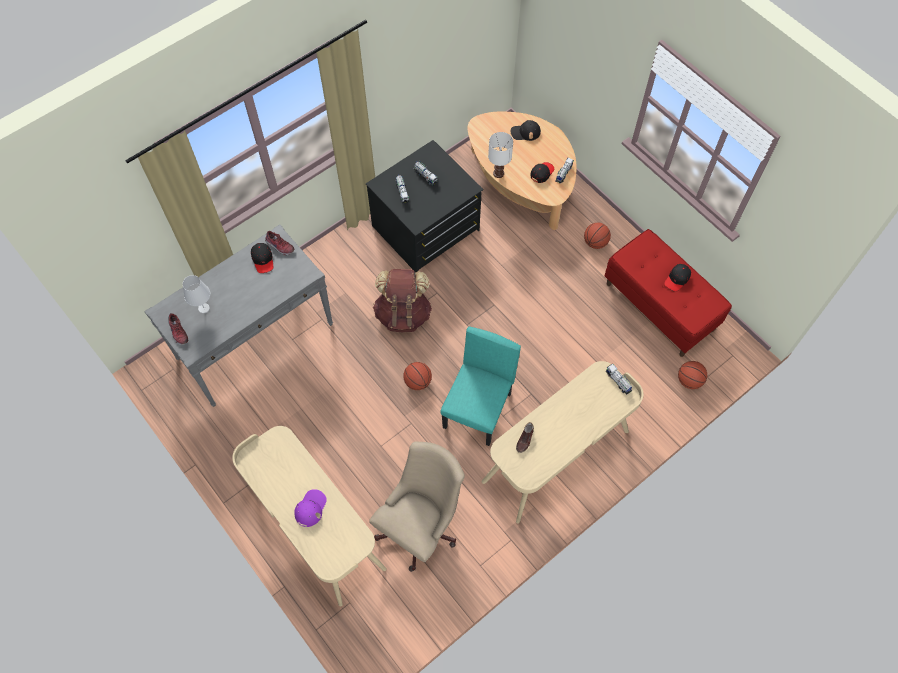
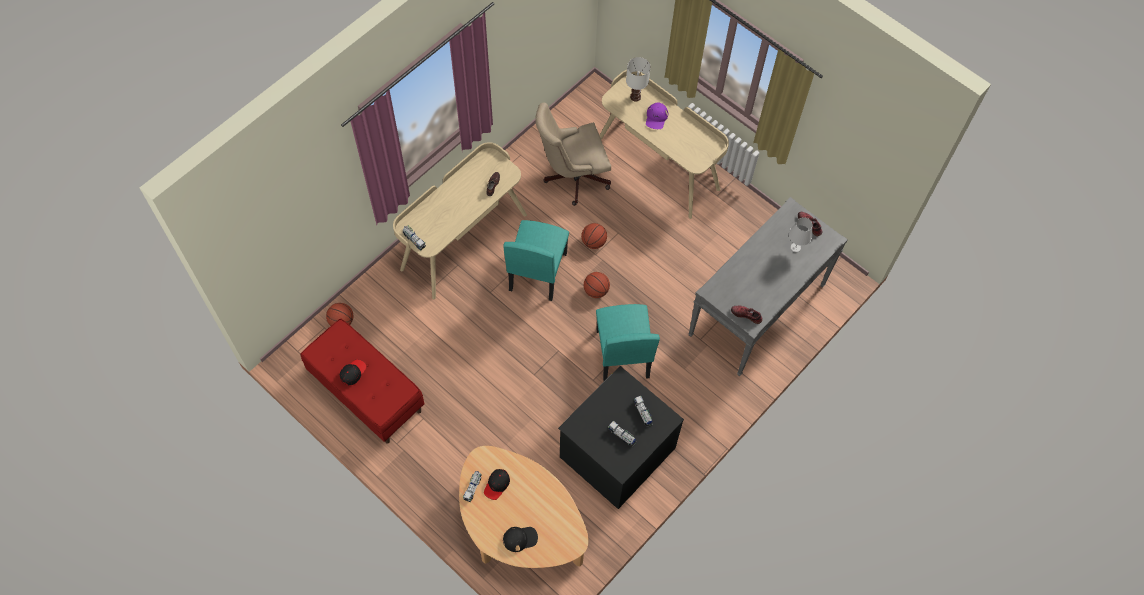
camera: 170 degrees right, 0 degrees up
(263, 259) = (757, 299): black cap -> none
(403, 314) = (622, 354): brown backpack -> turquoise chair
(421, 525) = (572, 177): beige office chair -> beige office chair turned 45 degrees clockwise
(499, 173) = (544, 478): white table lamp -> white table lamp (635, 97)
(595, 242) = (433, 458): basketball -> basketball (593, 242)

